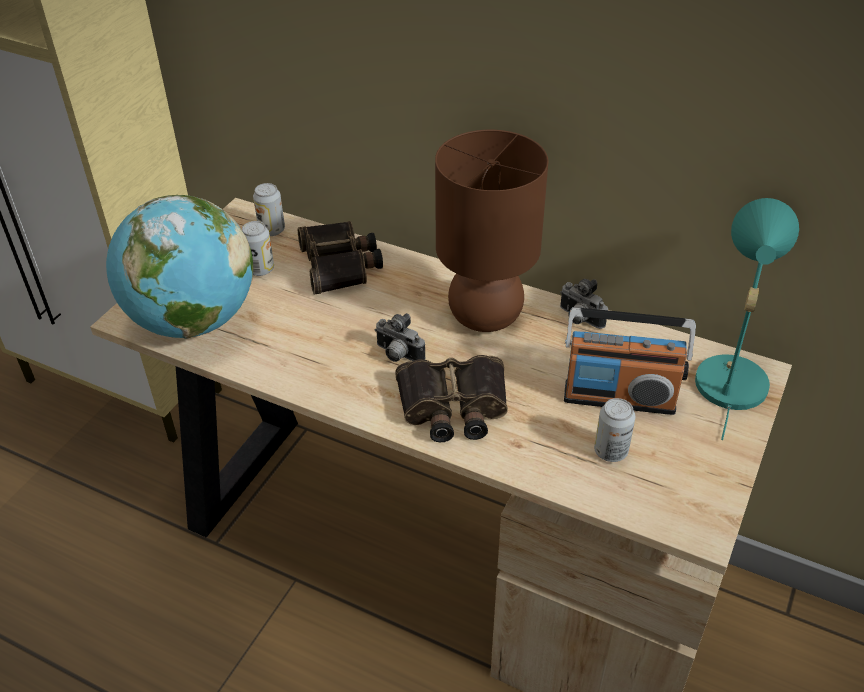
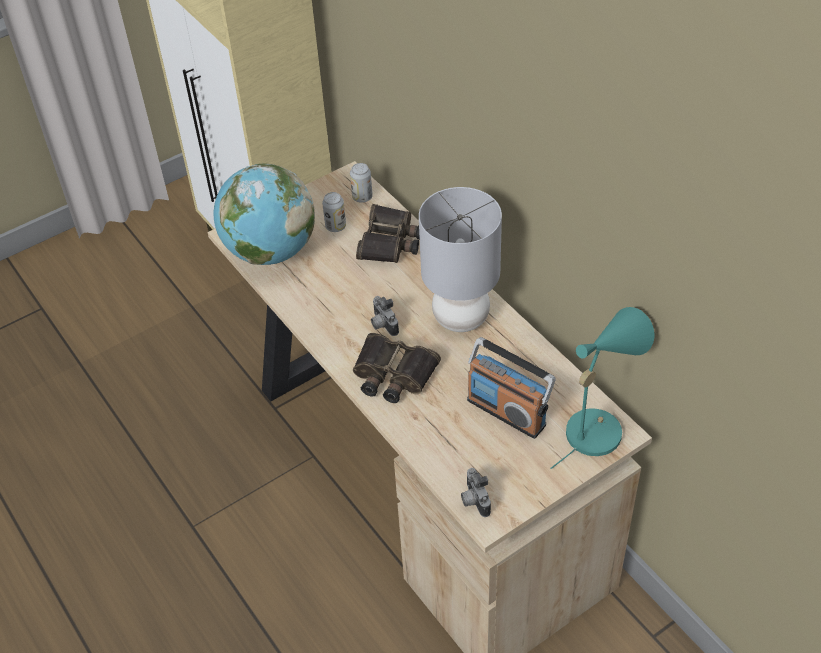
camera: 30 degrees right, 5 degrees up
(485, 317) = (460, 319): brown table lamp -> grey table lamp
(579, 319) = (525, 344): camera -> camera (473, 500)
(610, 451) = (471, 445): can -> none

